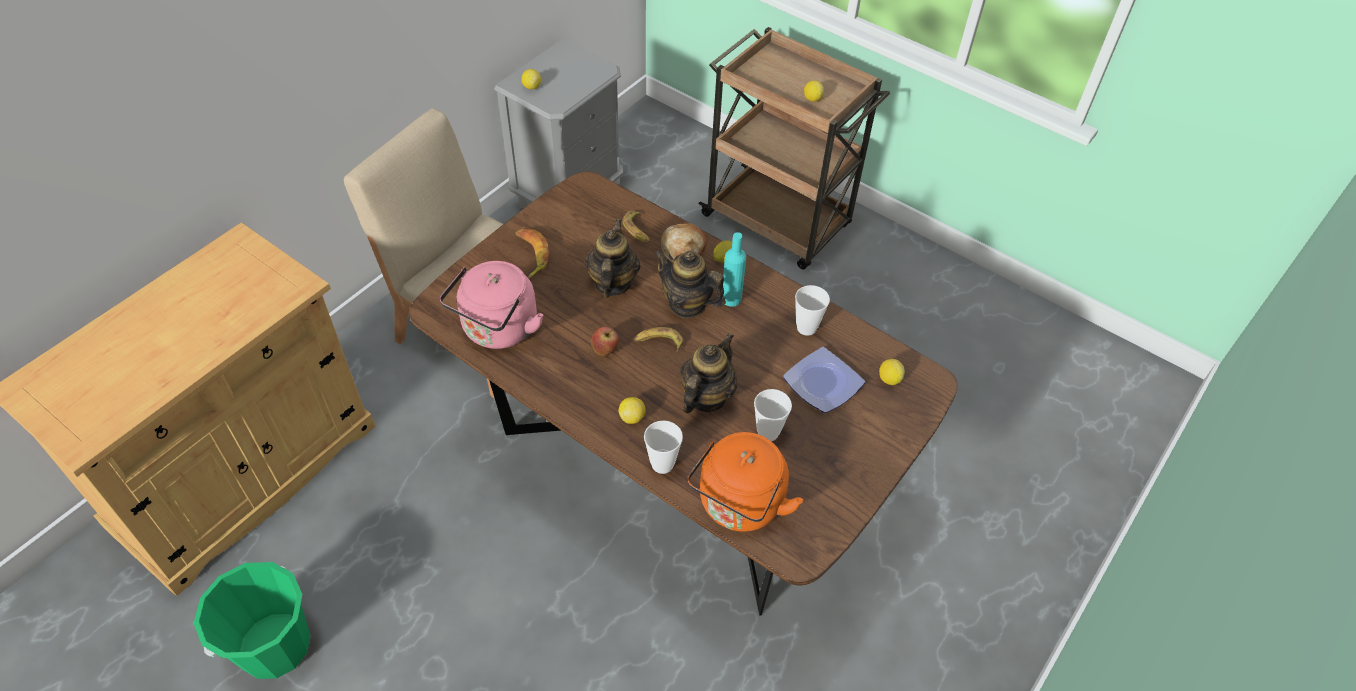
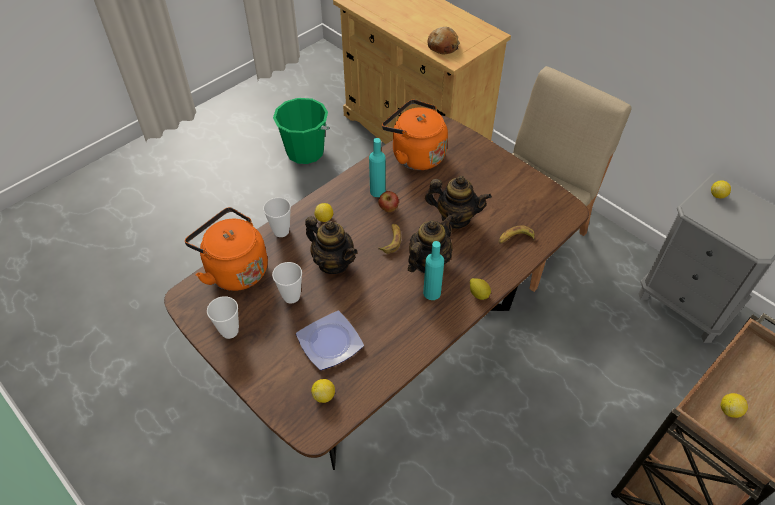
camera: 100 degrees right, 0 degrees up
(498, 330) = (415, 155): pink kettle -> orange kettle
(531, 255) = (488, 174): banana -> none
(573, 365) = (377, 191): none -> turquoise bottle
(683, 249) = (491, 267): bread -> bread (443, 46)
(806, 328) = (392, 342): cup -> cup (229, 331)

